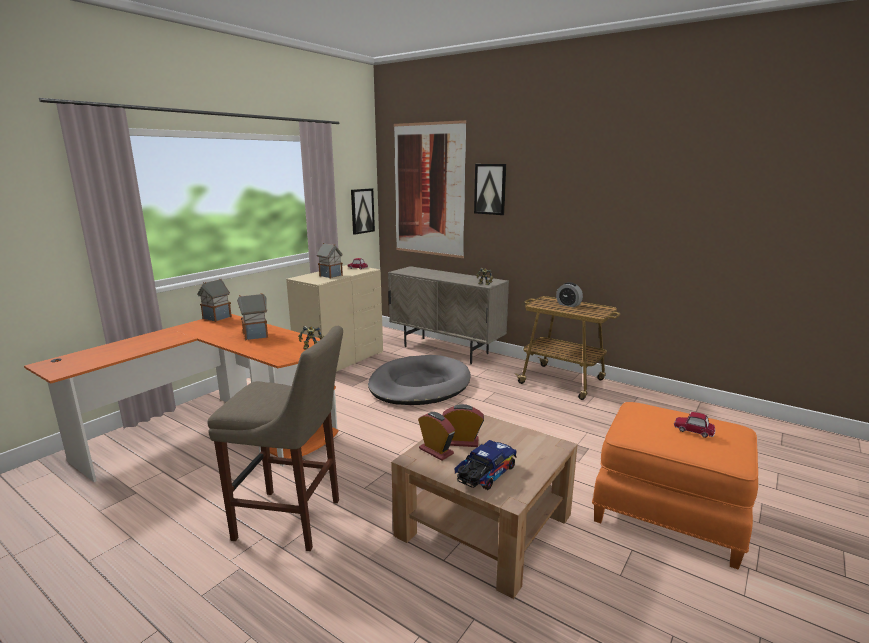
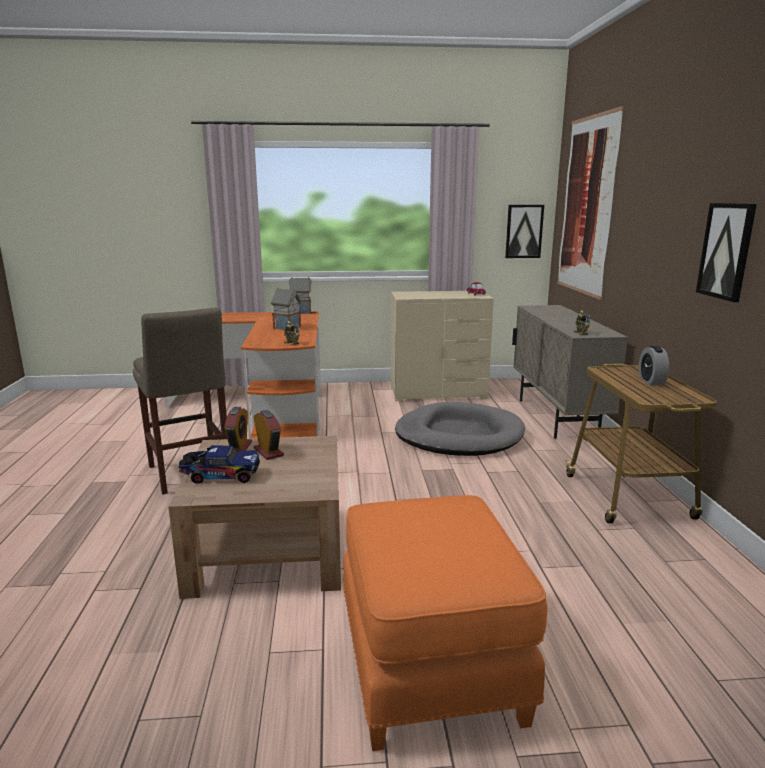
camera: 50 degrees right, 0 degrees up
(330, 276) = (430, 295): toy house -> none
(490, 189) = (632, 203): picture -> picture (726, 251)
(693, 431) = (436, 543): toy car -> none

